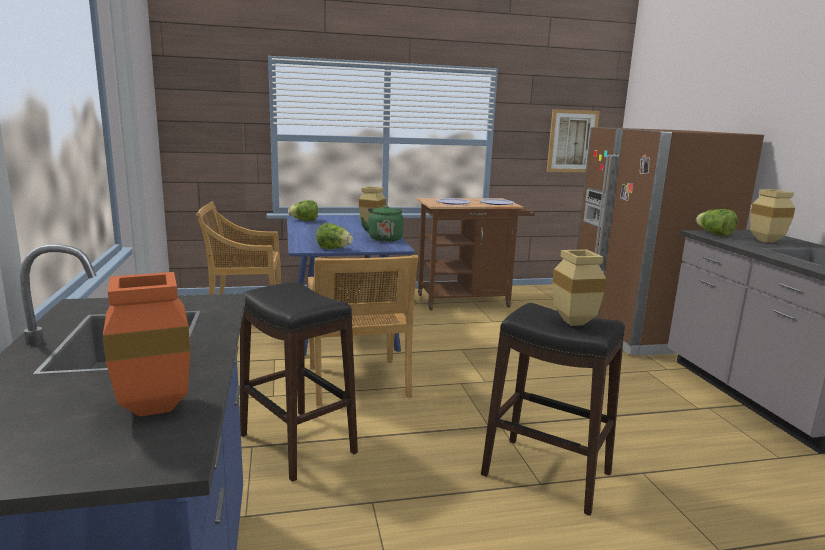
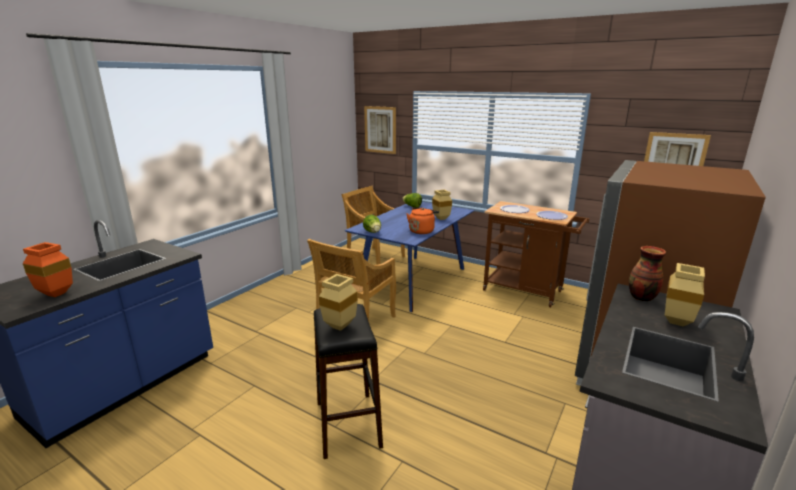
camera: 45 degrees right, 5 degrees up
(209, 114) = (380, 129): none -> picture
(298, 443) = (277, 341): black stool -> none
(384, 238) = (422, 231): green kettle -> orange kettle
(714, 234) = (641, 297): lettuce -> vase

